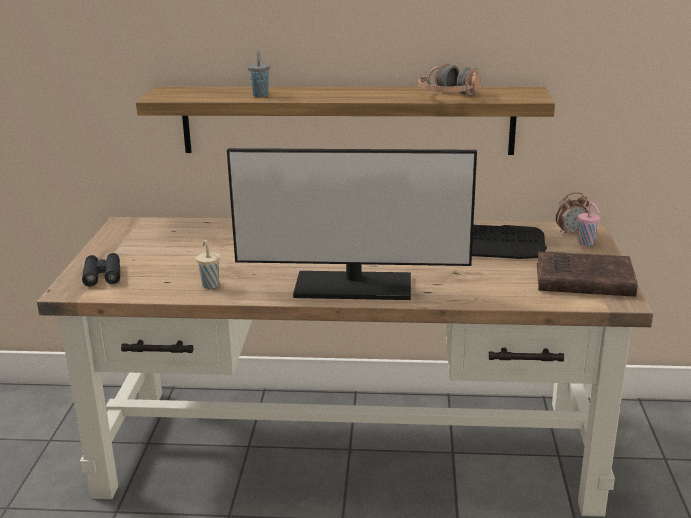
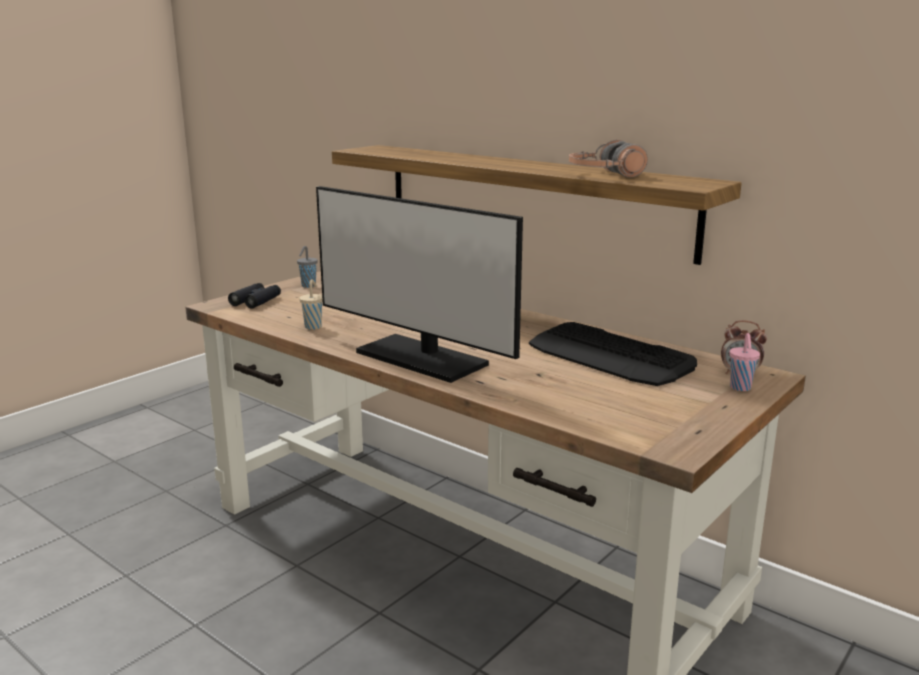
camera: 35 degrees right, 5 degrees down
(260, 95) = (435, 157): grey cup -> grey cup (308, 286)
(581, 280) = (663, 418): brown book -> none

